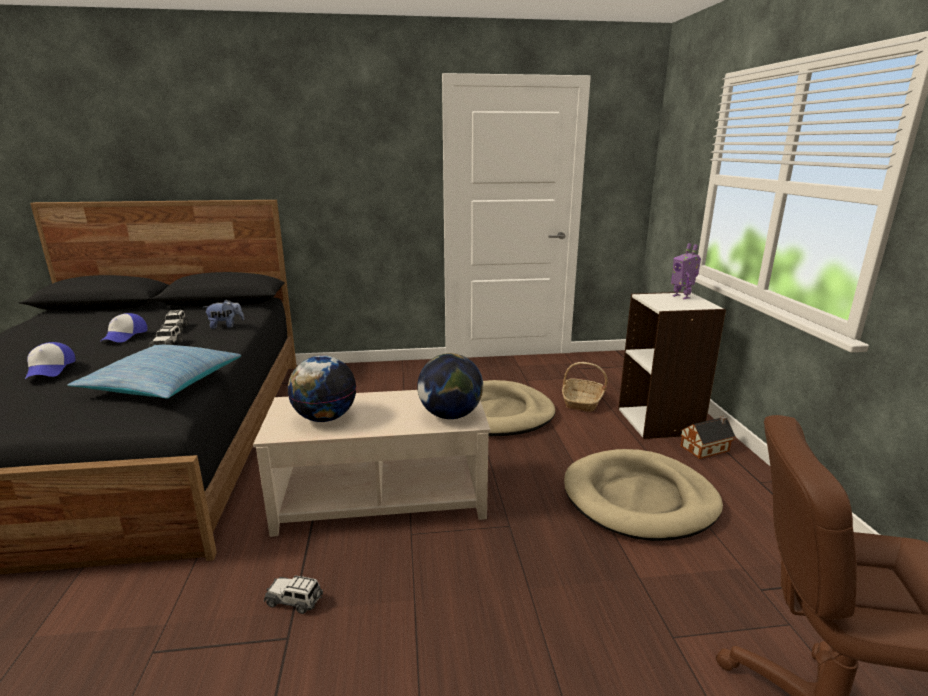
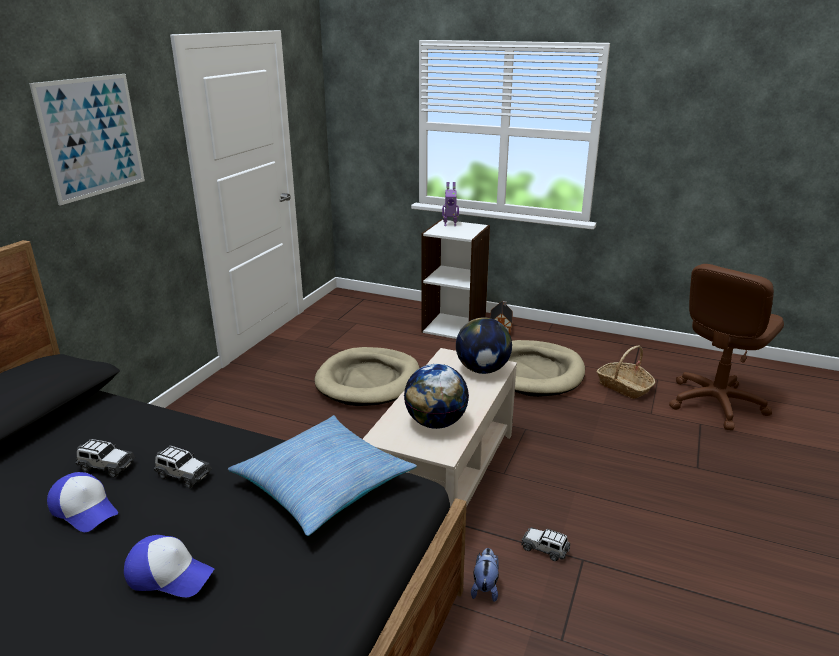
camera: 60 degrees left, 5 degrees up
(226, 326) = (156, 428): plush toy -> plush toy (485, 587)
(294, 600) = (545, 549): toy car -> toy car turned 75 degrees clockwise
(347, 143) = (92, 137): none -> picture
(582, 401) = (394, 340): basket -> basket (624, 387)

